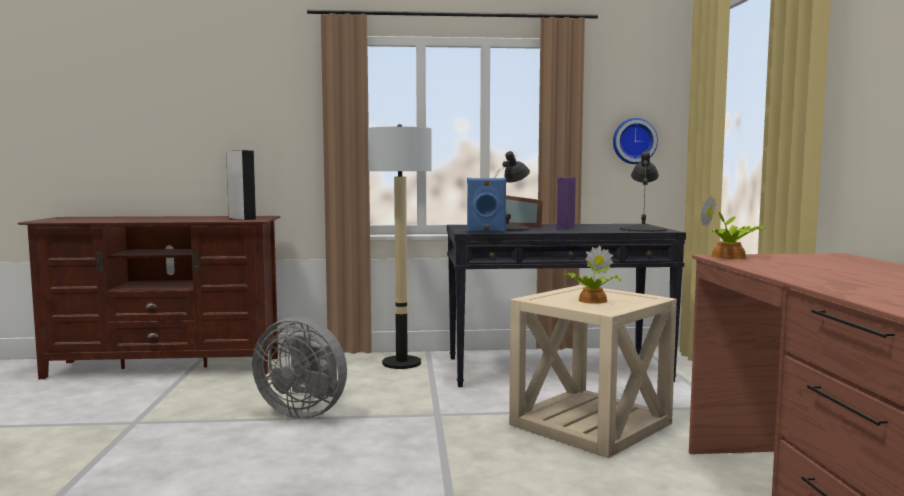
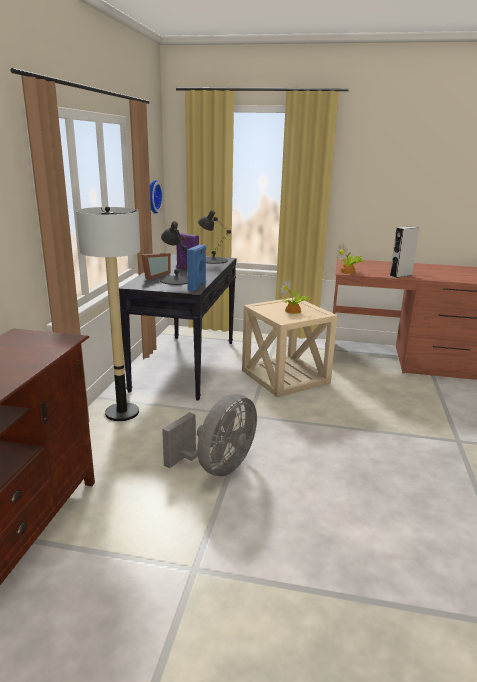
camera: 75 degrees left, 15 degrees up
(242, 219) = (49, 344): grey speaker -> grey speaker (400, 275)

